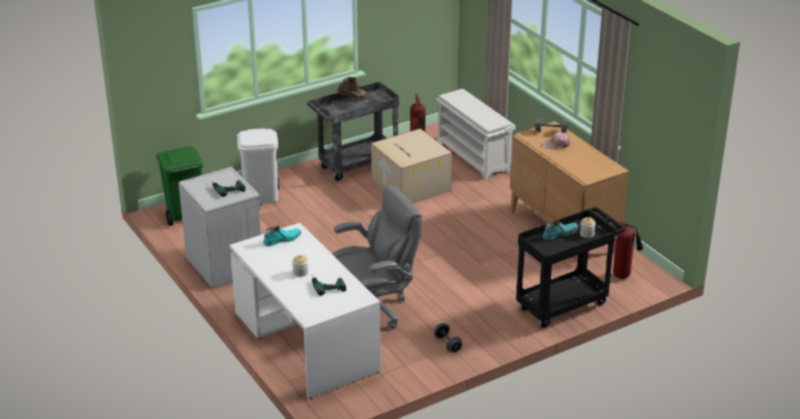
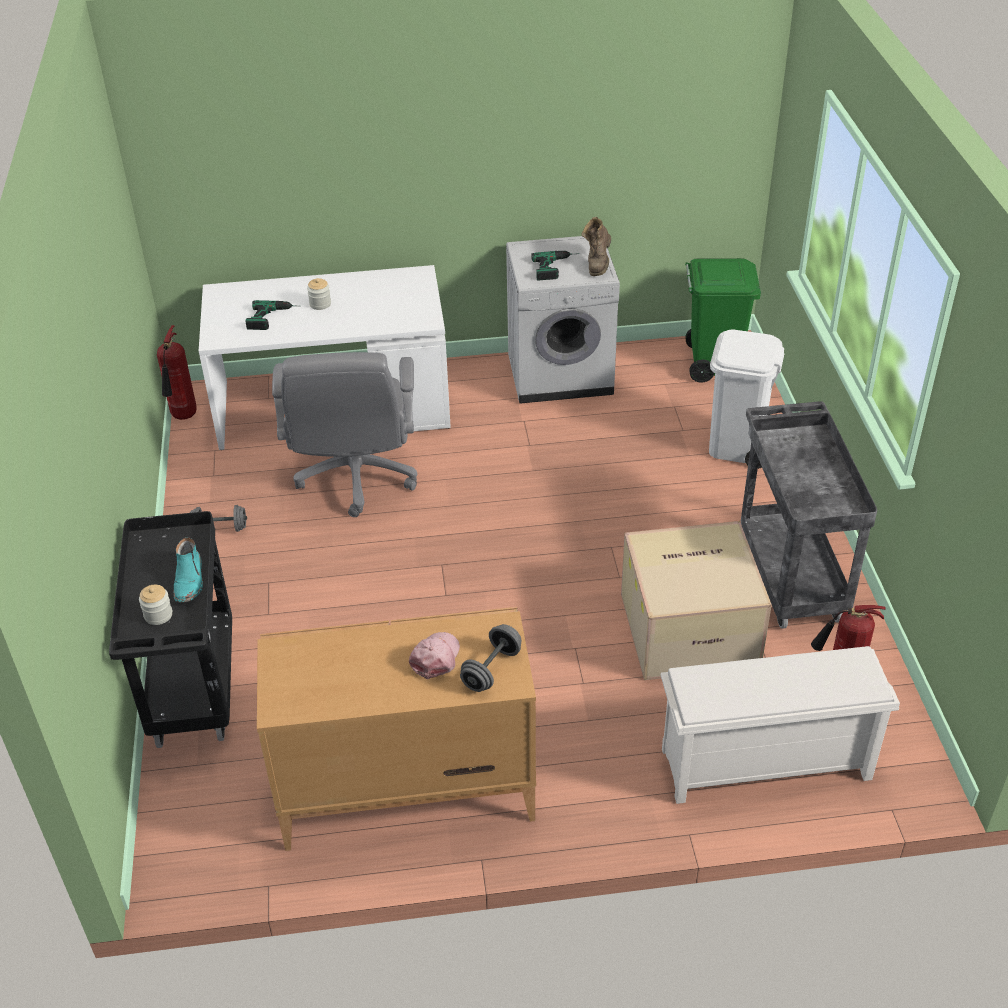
camera: 115 degrees right, 10 degrees up
(282, 239) = (411, 305): turquoise boot -> none
(352, 99) = (835, 475): brown boot -> brown boot (598, 264)
(623, 275) = (213, 821): fire extinguisher -> fire extinguisher (183, 417)

